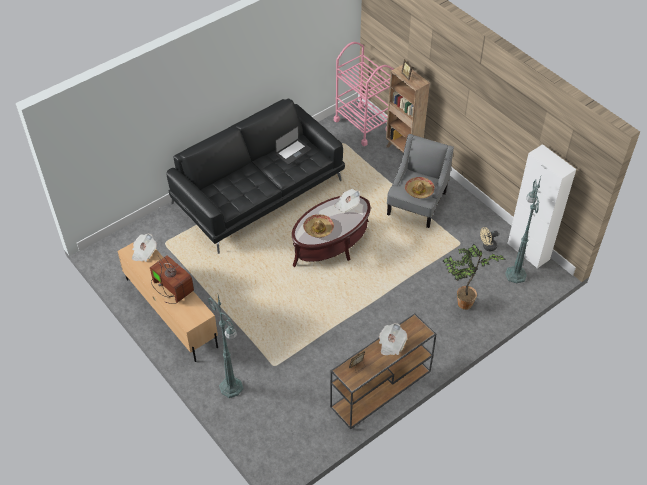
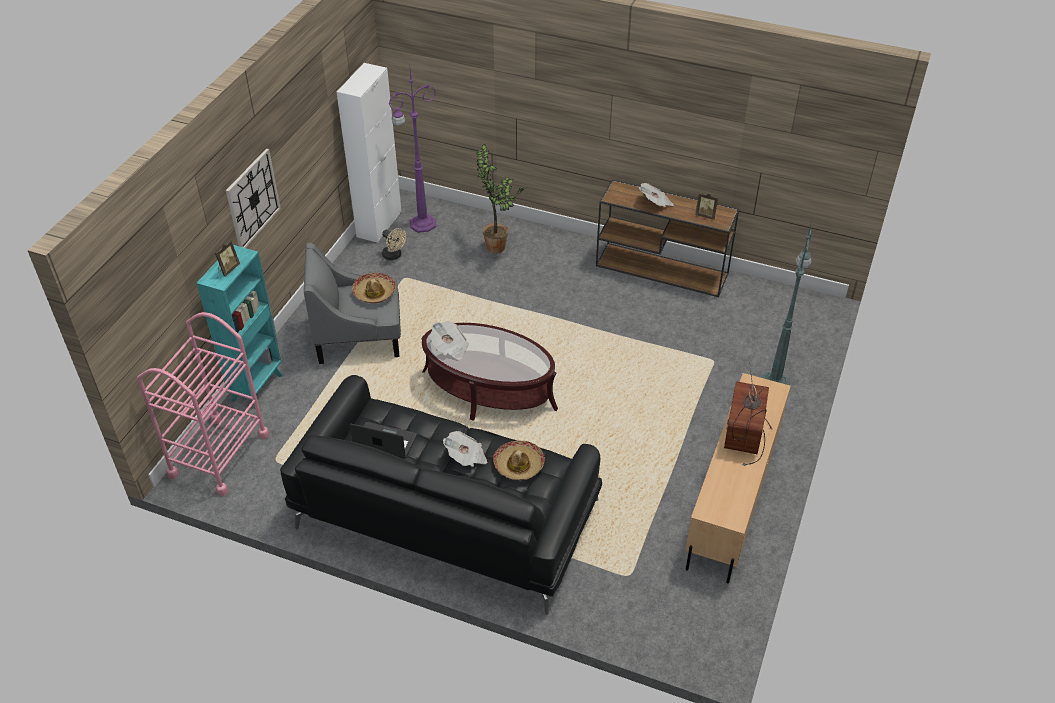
camera: 120 degrees left, 5 degrees down
(144, 253) = (719, 499): newspaper -> newspaper (466, 457)
(318, 229) = (513, 357): hat -> hat (519, 465)
(403, 151) = (258, 387): brown bookcase -> turquoise bookcase
(458, 93) = (252, 199): none -> wall clock
(515, 273) = (421, 224): green floor lamp -> purple floor lamp

